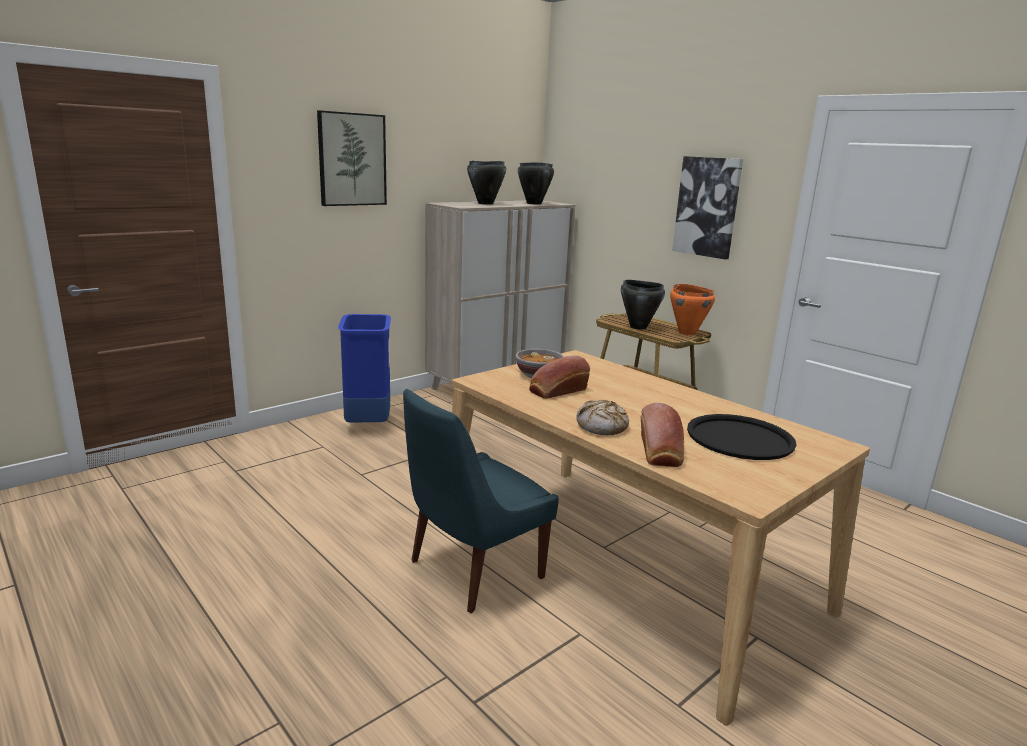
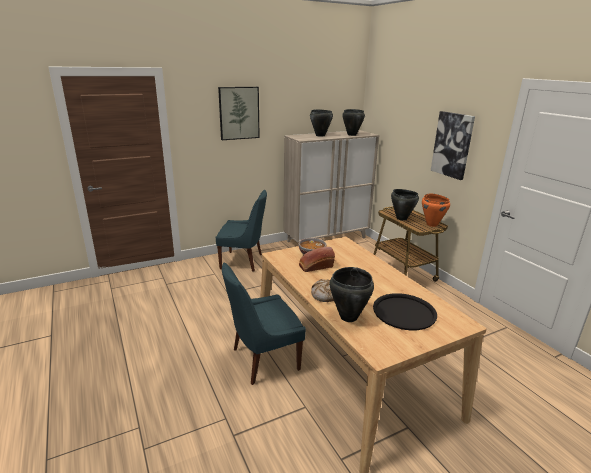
camera: 15 degrees right, 5 degrees up
(368, 424) = (243, 261): blue trash can -> blue chair
(660, 452) = (348, 317): bread -> black cooking pot

